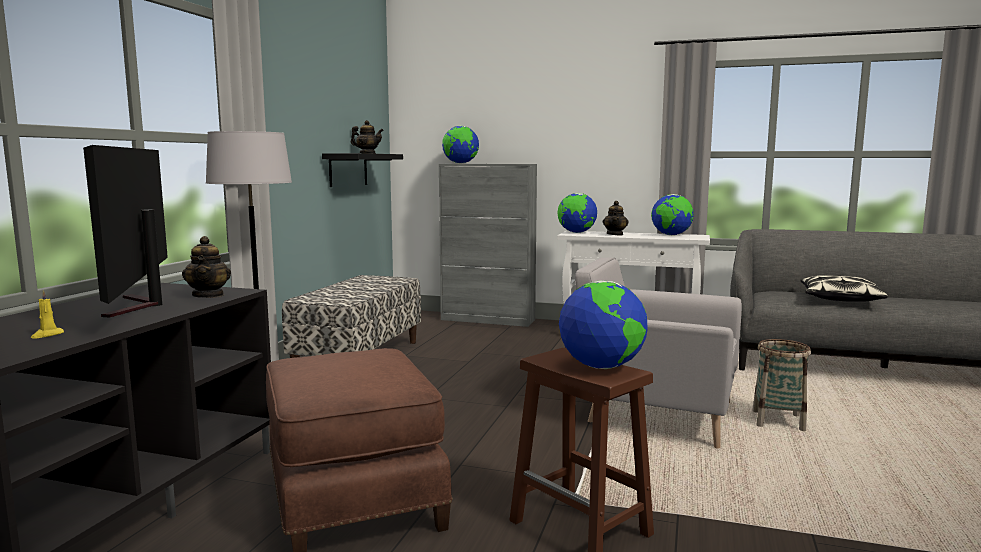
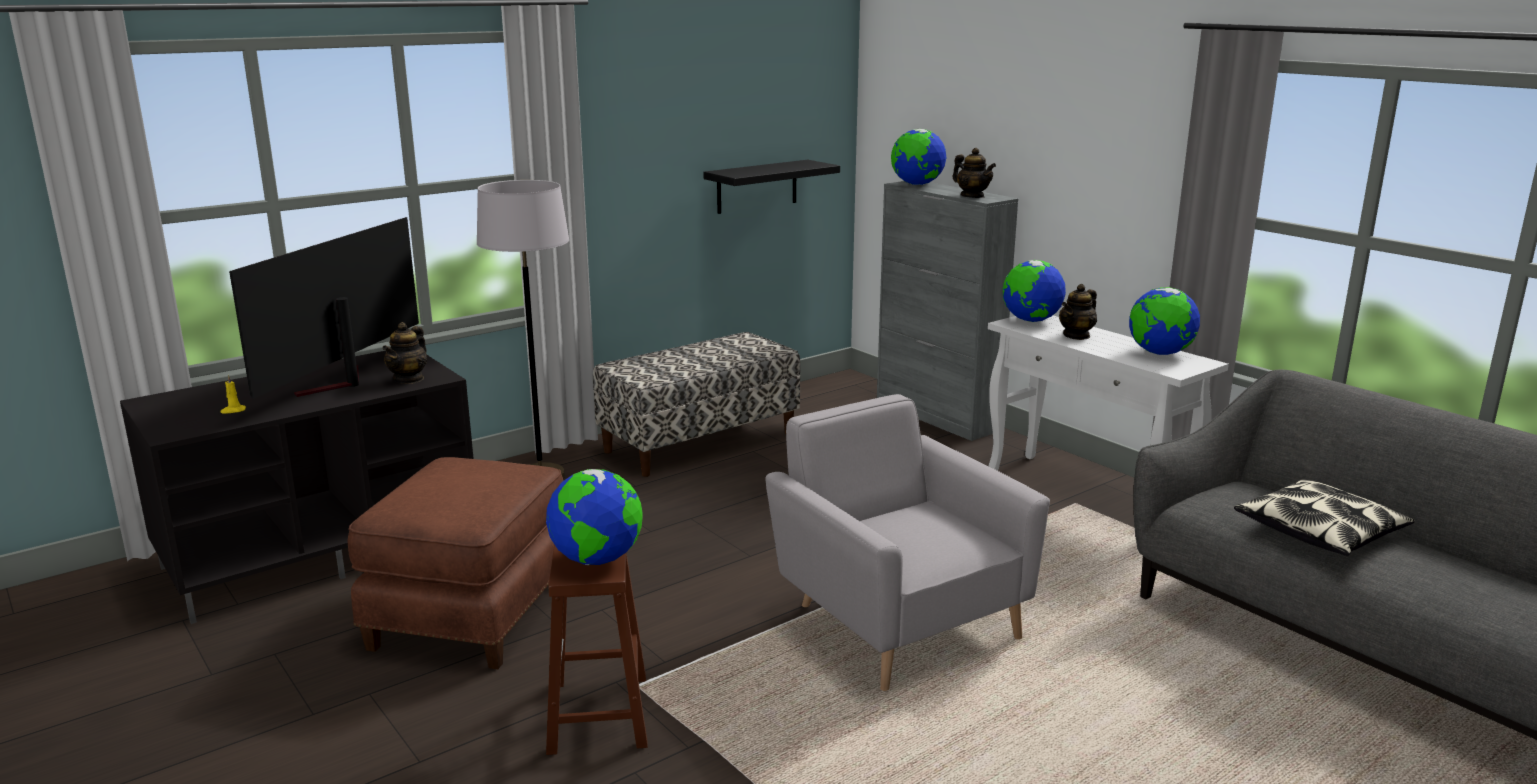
camera: 35 degrees right, 10 degrees up
(367, 153) = (783, 166): teapot -> teapot (972, 196)
(778, 421) = (1034, 686): basket -> none

